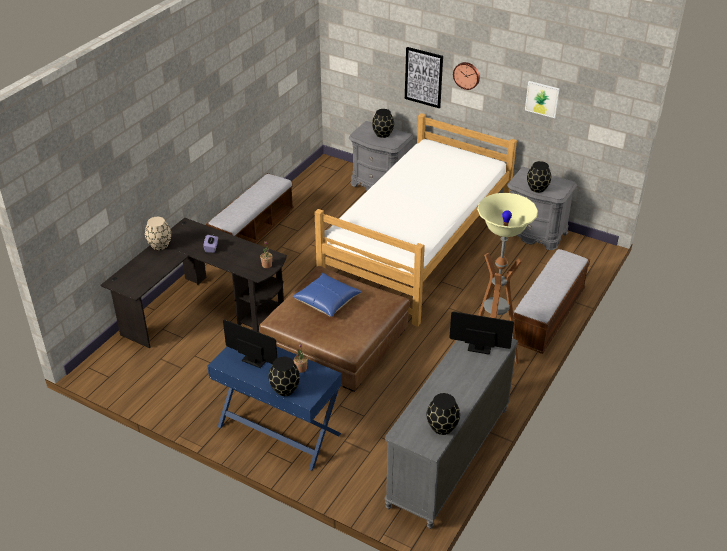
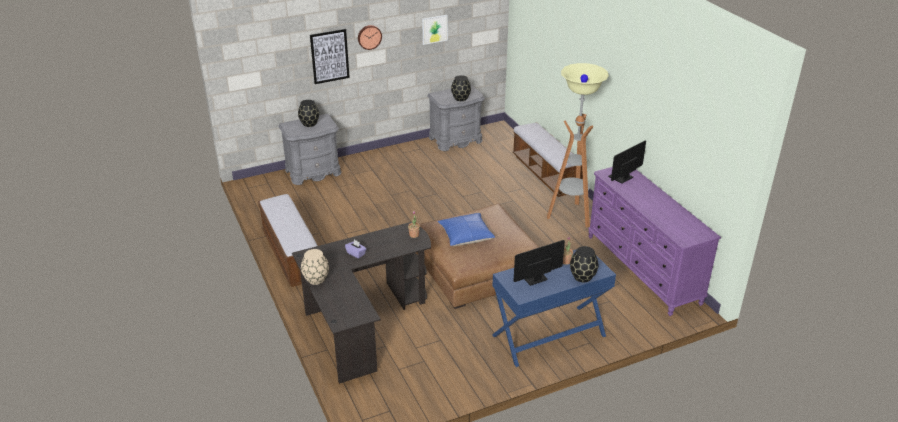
camera: 55 degrees left, 5 degrees down
(418, 249) = (415, 190): bed -> none
(442, 427) = (689, 222): black vase -> none
(448, 458) = (643, 270): grey dresser -> purple dresser

